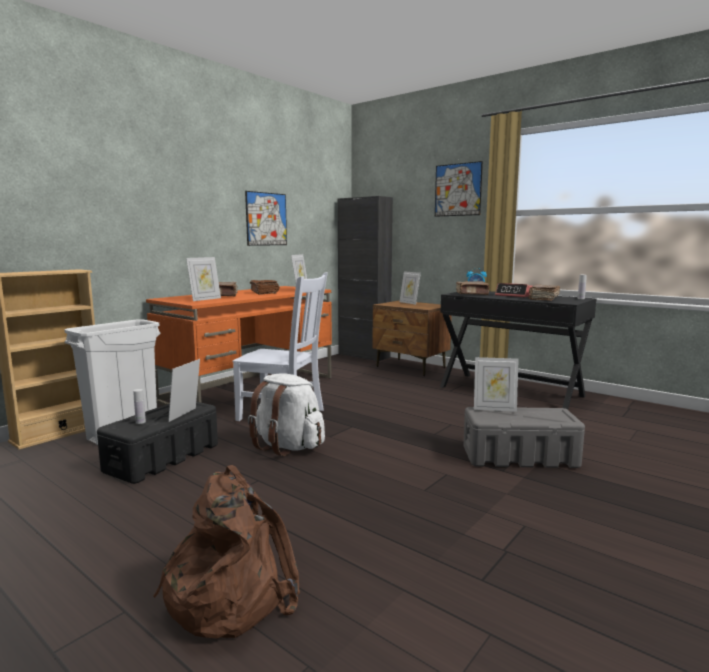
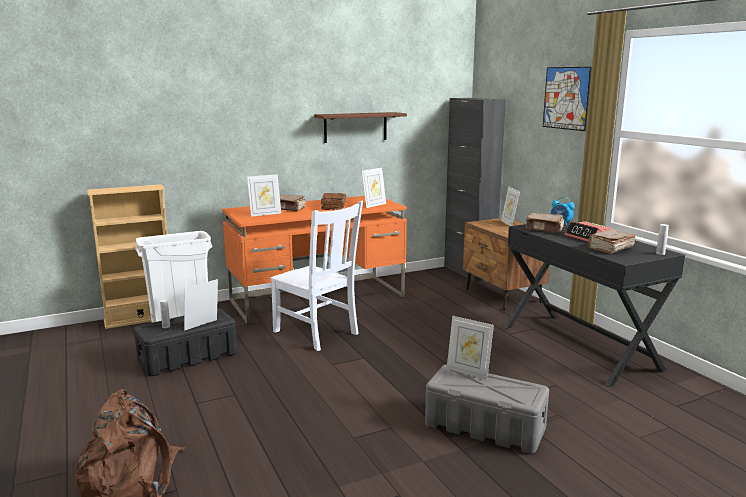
camera: 25 degrees right, 5 degrees up
(266, 219) = (355, 127): picture -> brown shelf
(287, 446) = (288, 367): white backpack -> none

